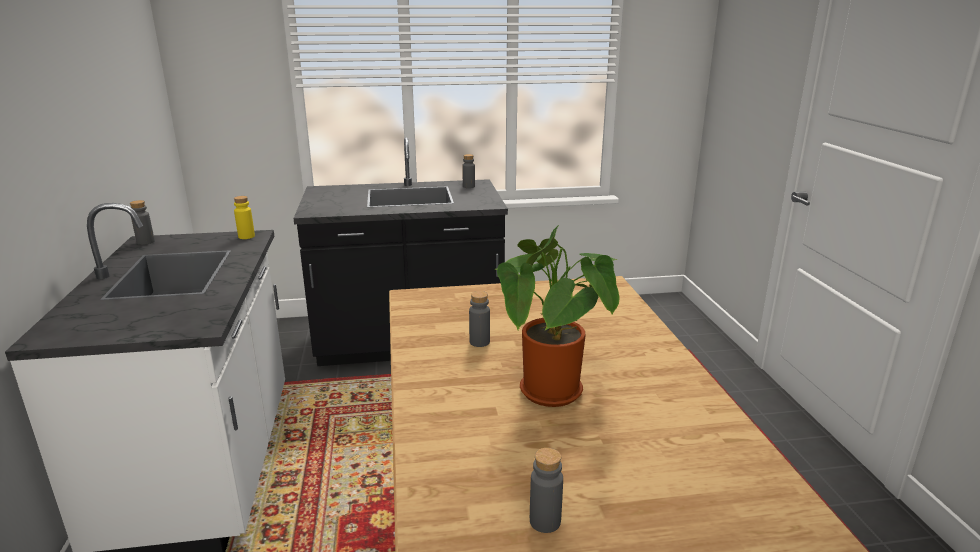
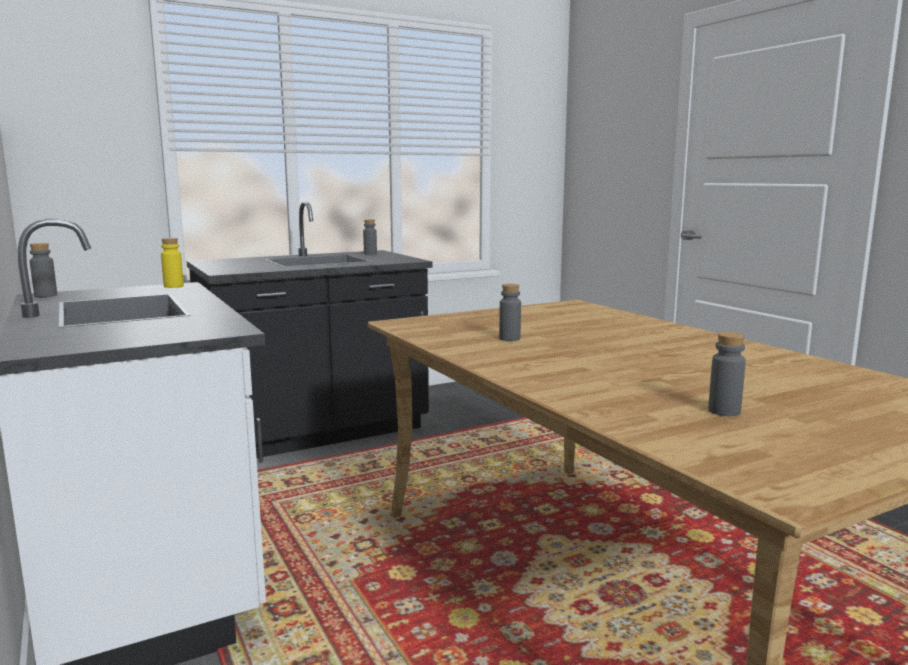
camera: 20 degrees left, 10 degrees down
(555, 396) = (625, 356): potted plant -> none

